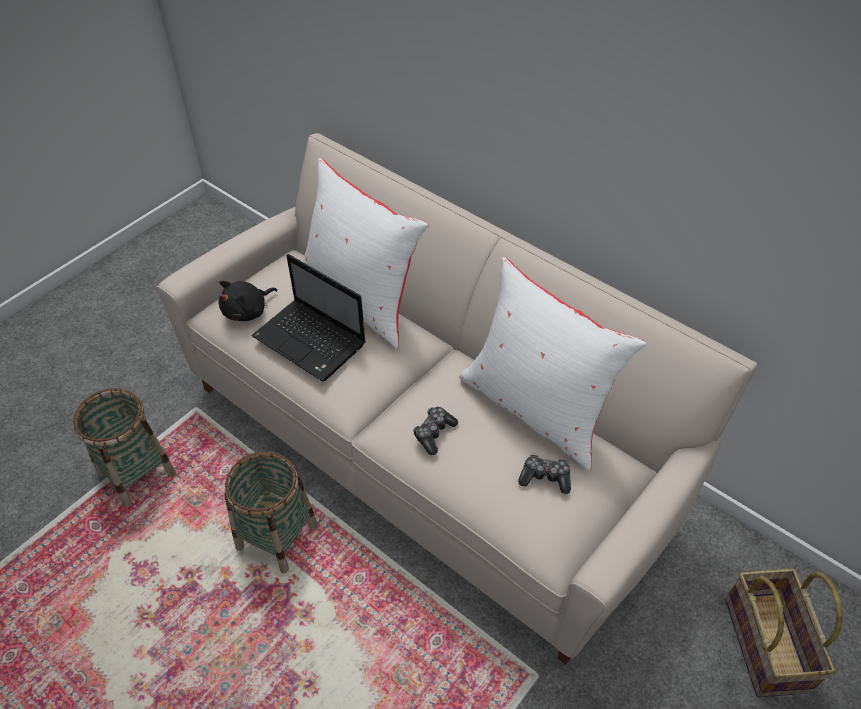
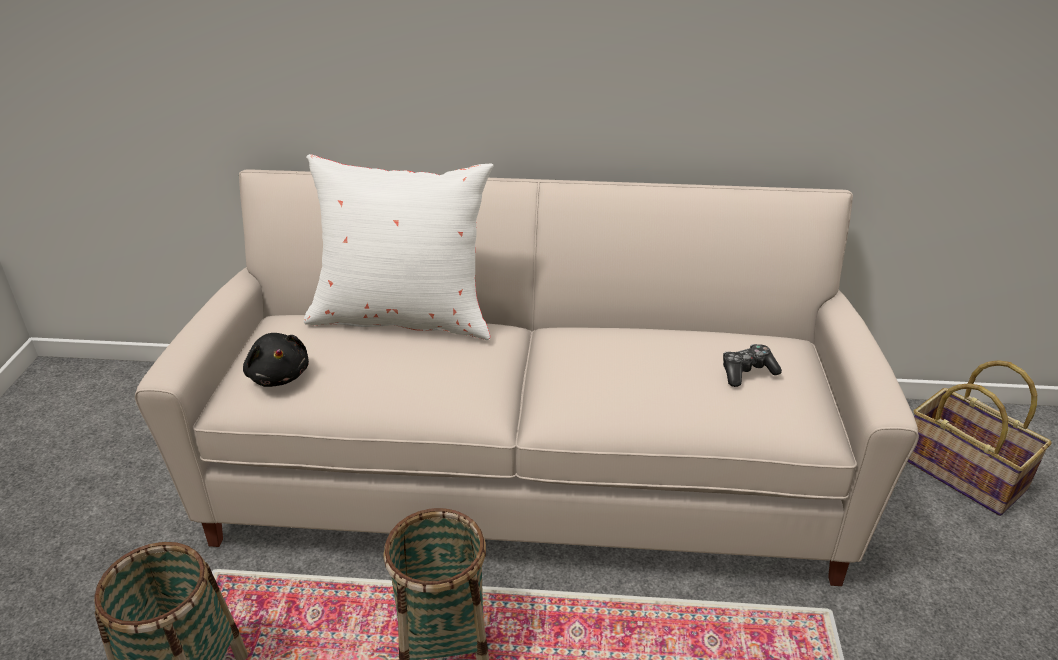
camera: 35 degrees left, 15 degrees down
(247, 311) = (279, 375): black plush toy -> black plush toy turned 45 degrees counterclockwise
(311, 341) = (390, 369): laptop -> none
(434, 433) = (607, 386): game controller -> none
(536, 408) = (674, 329): white pillow -> none

